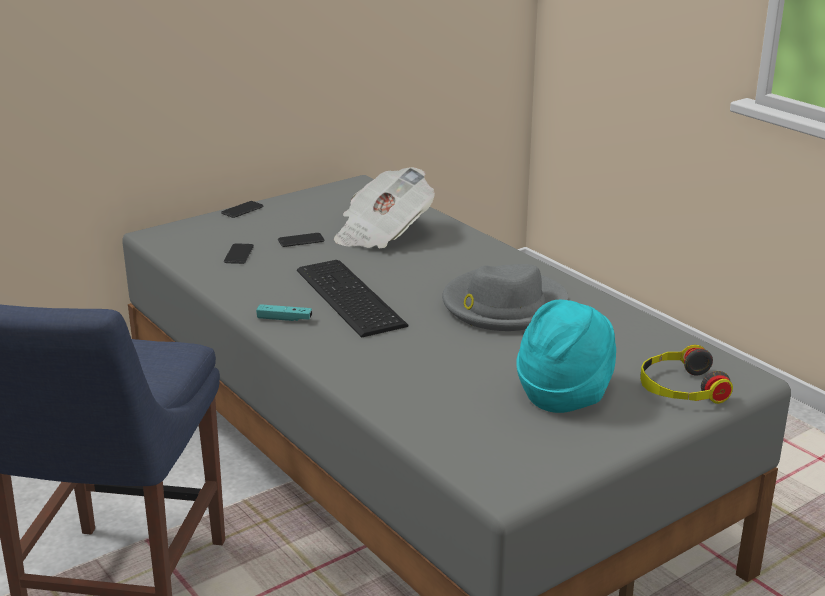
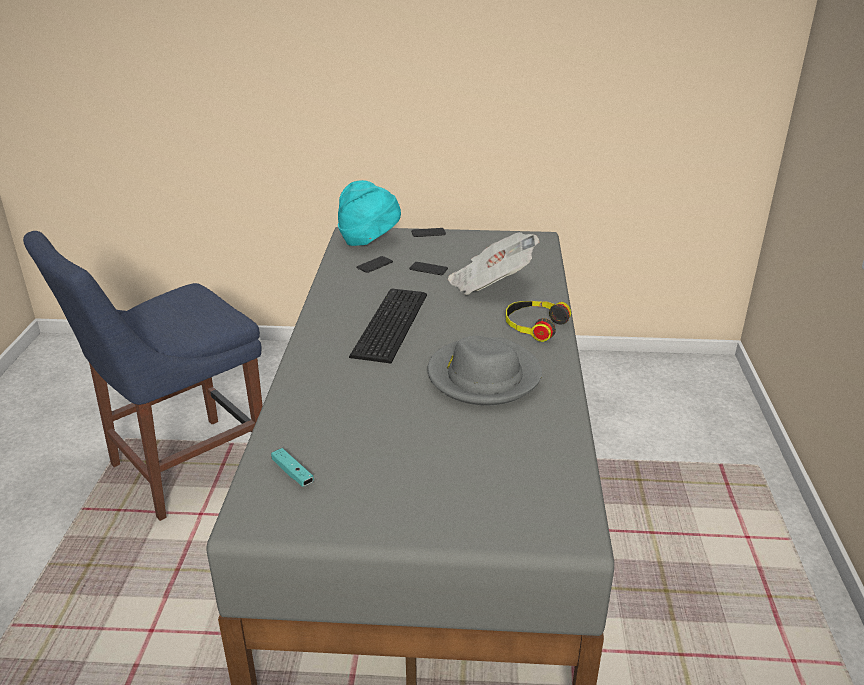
camera: 40 degrees right, 5 degrees up
(284, 319) = (326, 323): turquoise game controller -> turquoise game controller (292, 473)
(564, 394) = (408, 470): turquoise hat -> turquoise hat (369, 240)
(680, 388) = (504, 513): headphones -> headphones (534, 326)

